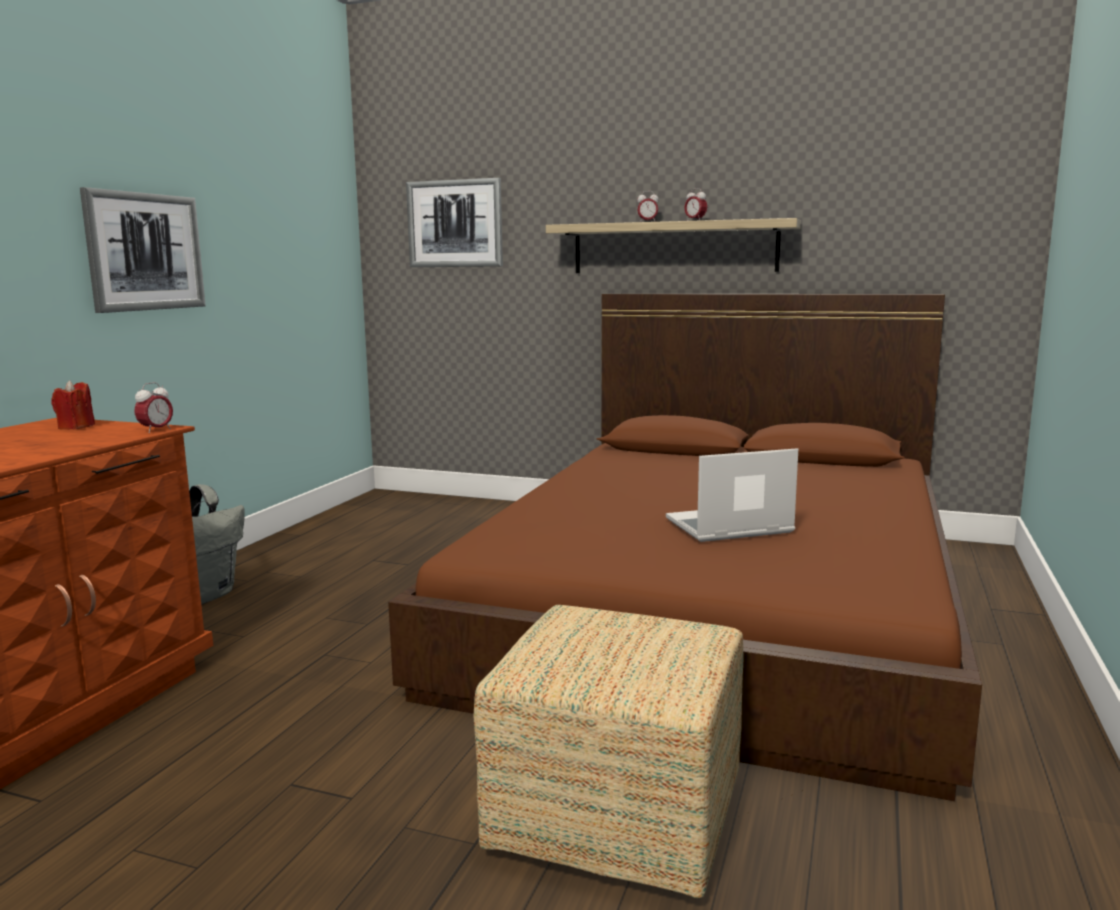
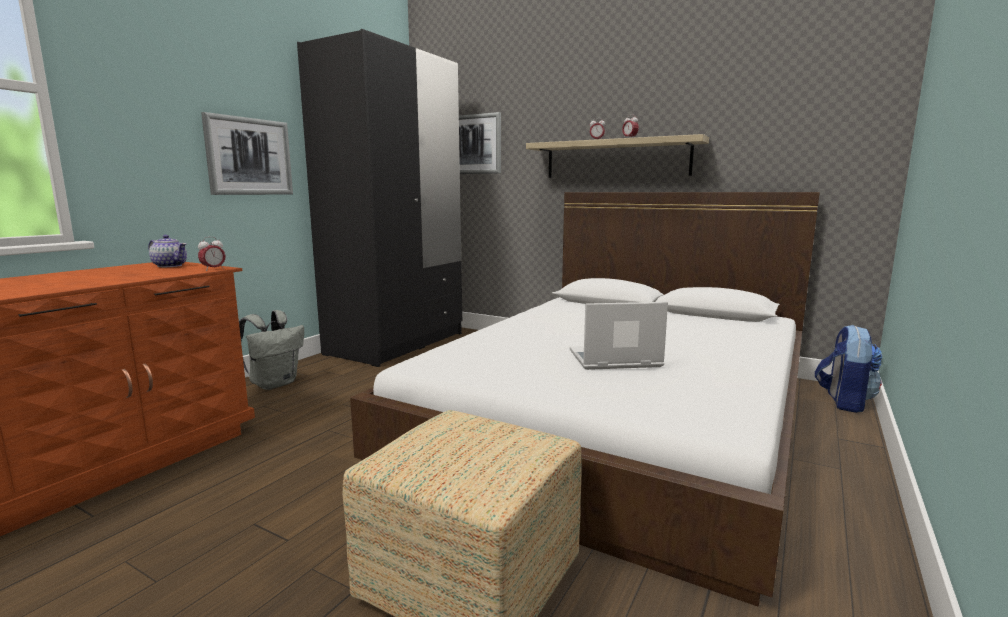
camera: 10 degrees right, 0 degrees up
(76, 427) = (170, 265): red candle -> teapot
(359, 524) = (397, 343): none -> black wardrobe
(718, 602) = (619, 415): brown bed -> white bed
(987, 564) = (844, 402): none -> backpack

